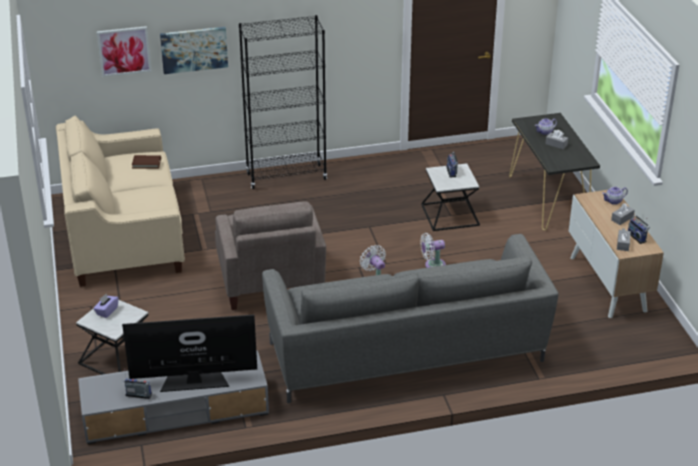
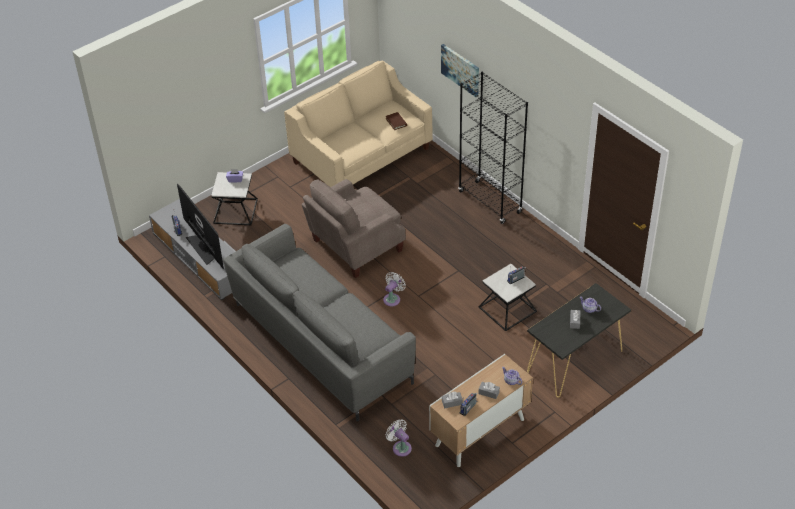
camera: 65 degrees right, 10 degrees up
(124, 51) = (424, 40): picture -> none
(433, 265) = (433, 322): white fan -> white fan (400, 447)

